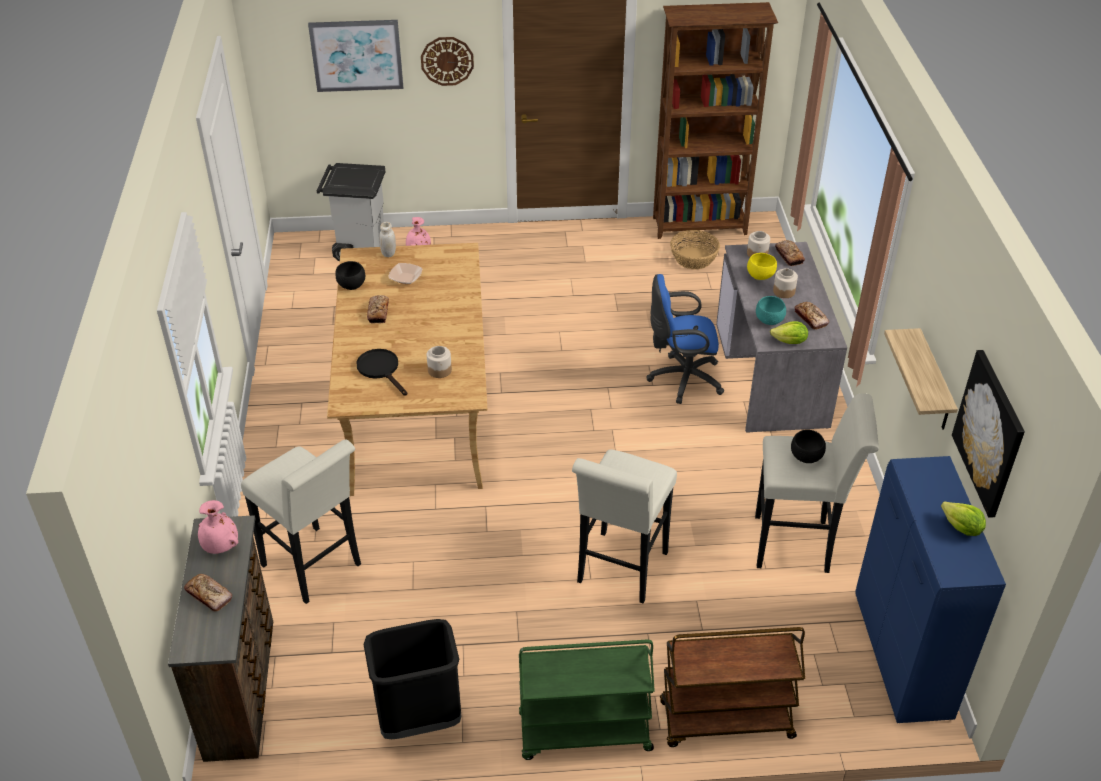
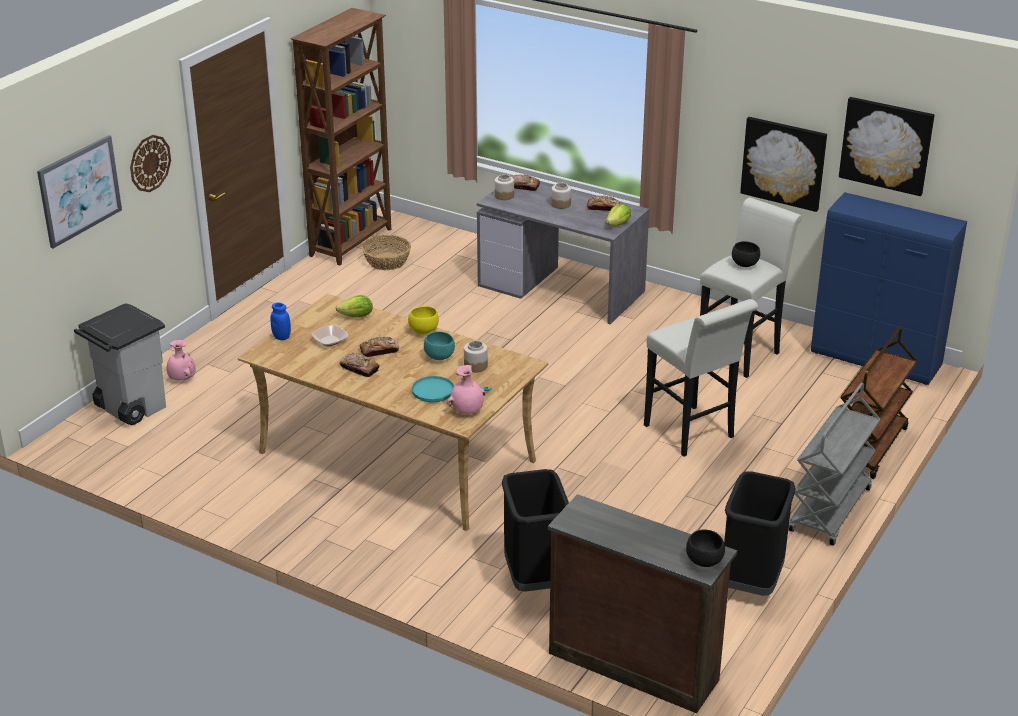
camera: 55 degrees left, 10 degrees down
(209, 595) = (652, 543): bread -> bread (379, 351)
(220, 546) = (598, 521): pink vase -> pink vase (467, 411)
(316, 568) = (535, 579): white stool -> black trash can
(352, 286) = (303, 369): black bowl -> black bowl (705, 562)
(381, 370) = (440, 392): black frying pan -> turquoise frying pan
(388, 253) = (281, 337): white jar -> blue jar
(584, 733) = (830, 511): green cart -> grey cart
(681, 379) = (520, 325): blue office chair -> none
(760, 276) = (531, 205): yellow bowl -> yellow bowl (423, 331)
(770, 321) = (586, 222): turquoise bowl -> turquoise bowl (440, 357)
(934, 382) = (783, 163): shelf -> picture
(961, 528) = (910, 214): lettuce -> lettuce (357, 316)

